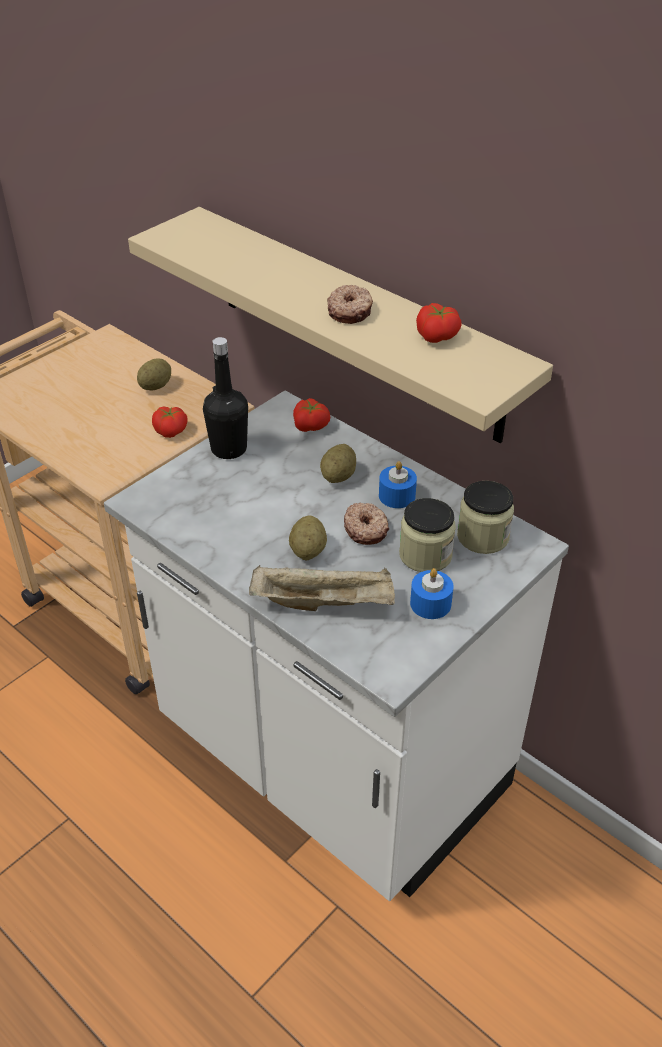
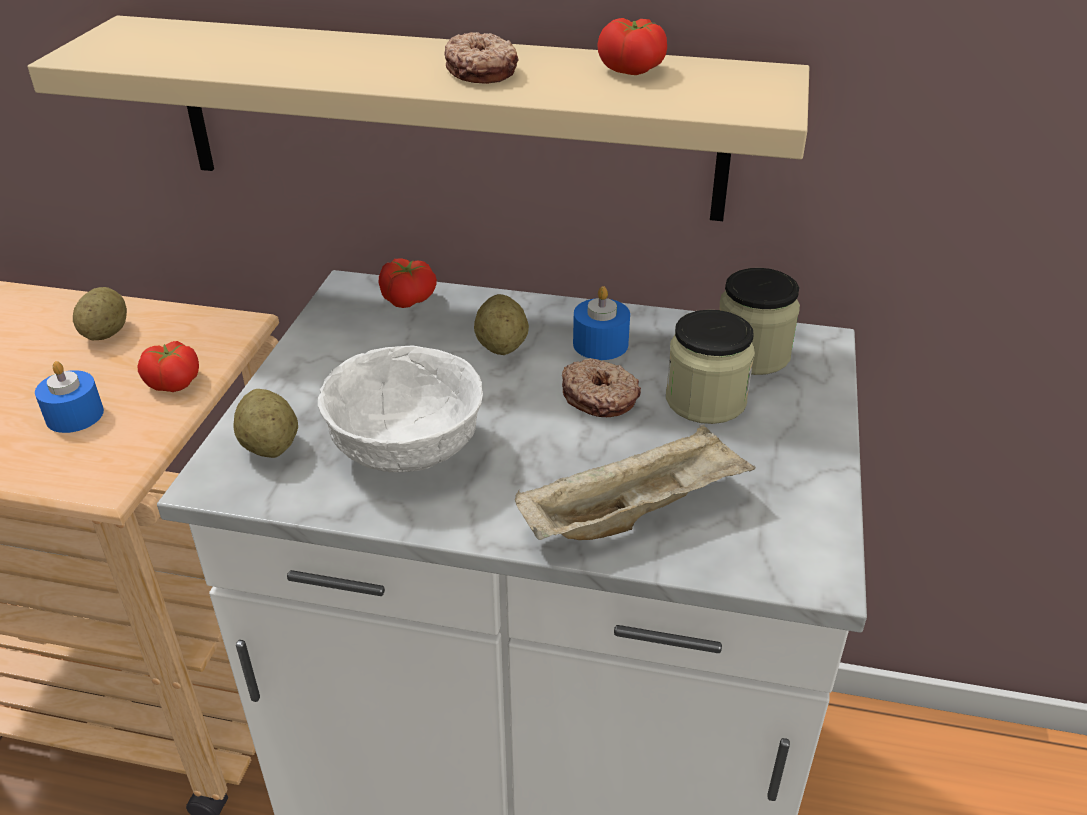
camera: 30 degrees left, 5 degrees down
(229, 449) = (312, 363): black bottle -> none
(237, 520) = (404, 450): none -> white bowl
(308, 551) = (546, 453): potato -> potato (270, 446)
(430, 603) = (771, 457): blue candle -> blue candle (74, 415)

